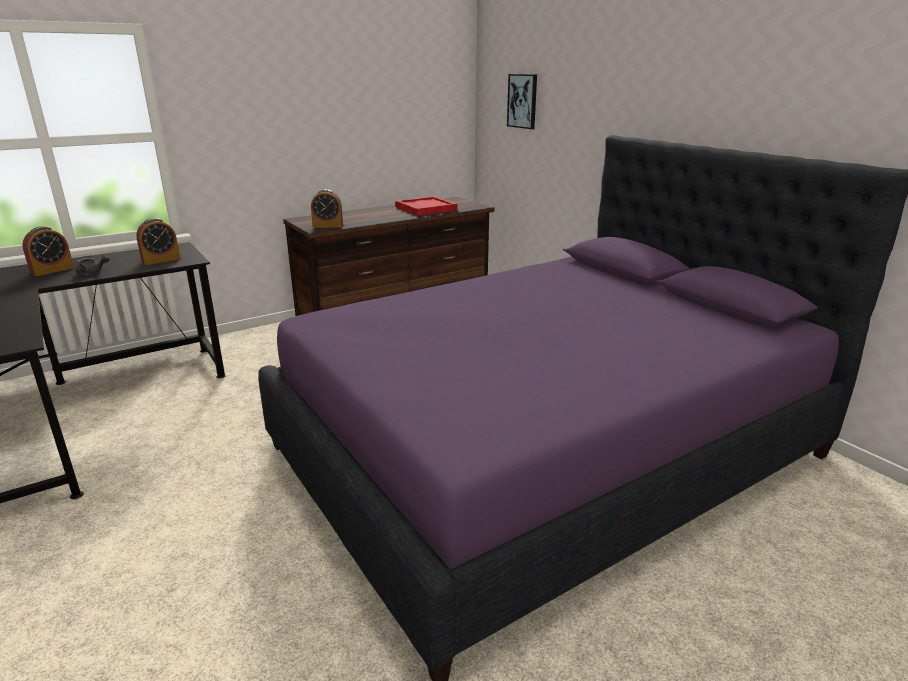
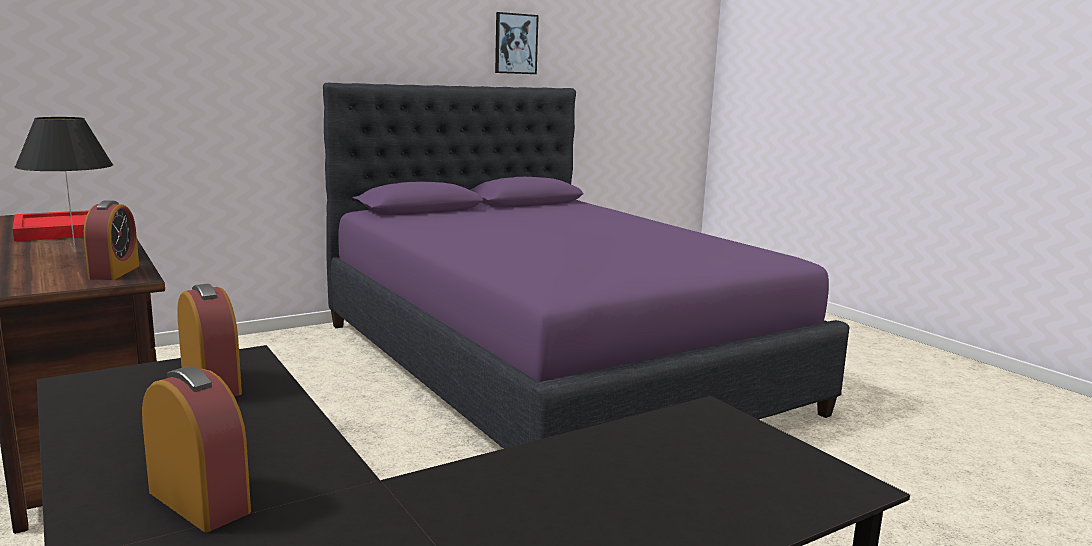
camera: 90 degrees left, 10 degrees down
(93, 272) = (270, 439): grey teapot -> none
(371, 216) = (75, 252): none -> black table lamp
(522, 101) = (112, 46): picture -> picture (515, 43)

